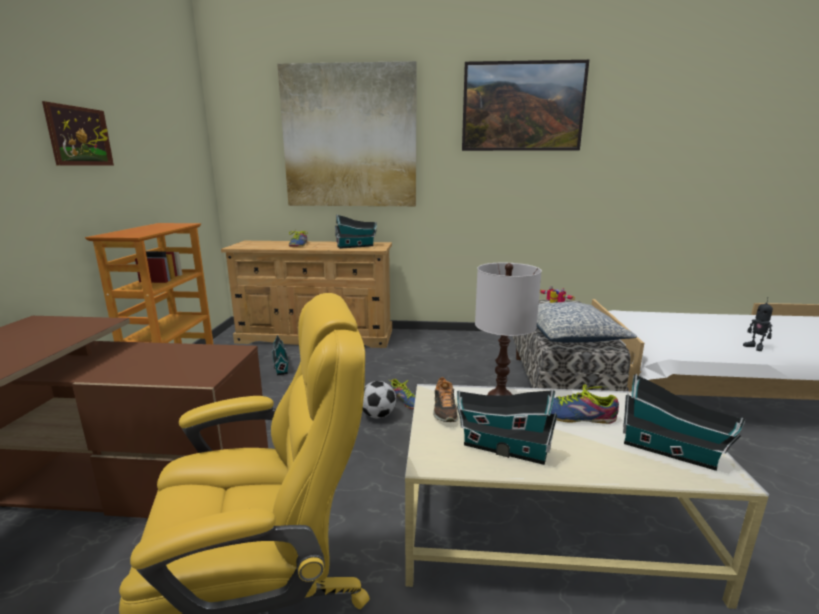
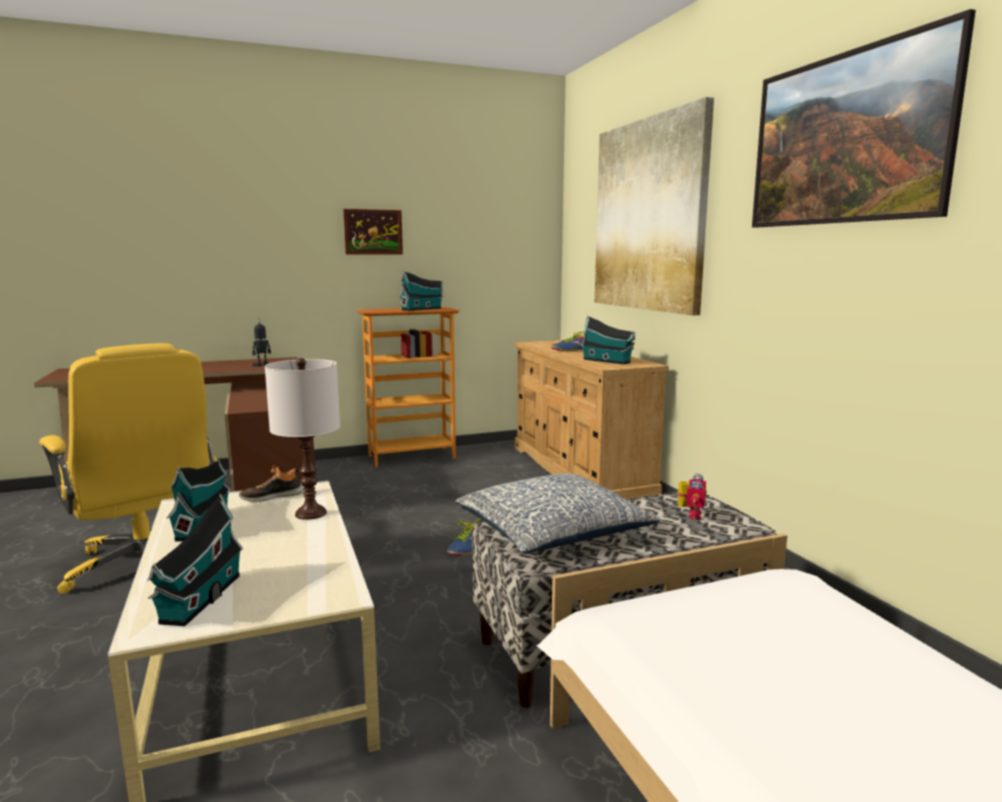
camera: 65 degrees right, 5 degrees down
(280, 366) = (487, 476): toy house -> toy house (423, 309)
(378, 415) = (424, 540): football -> none
(575, 416) = (275, 549): shoe -> none
(755, 347) = (755, 741): toy robot -> toy robot (262, 365)

